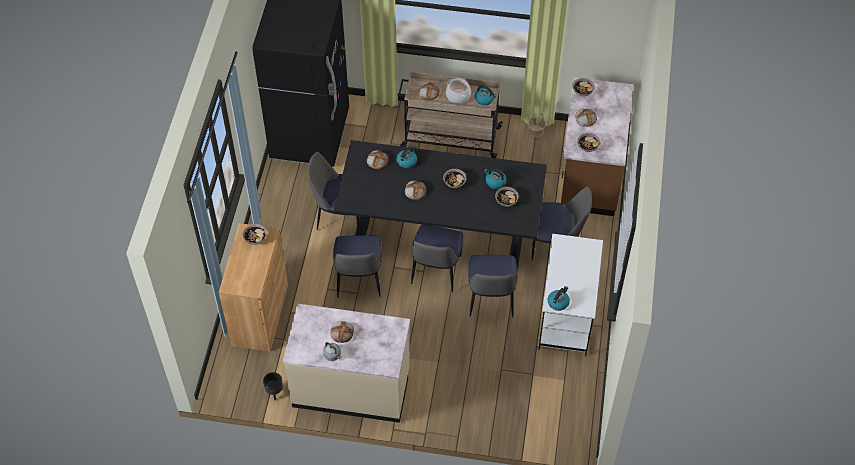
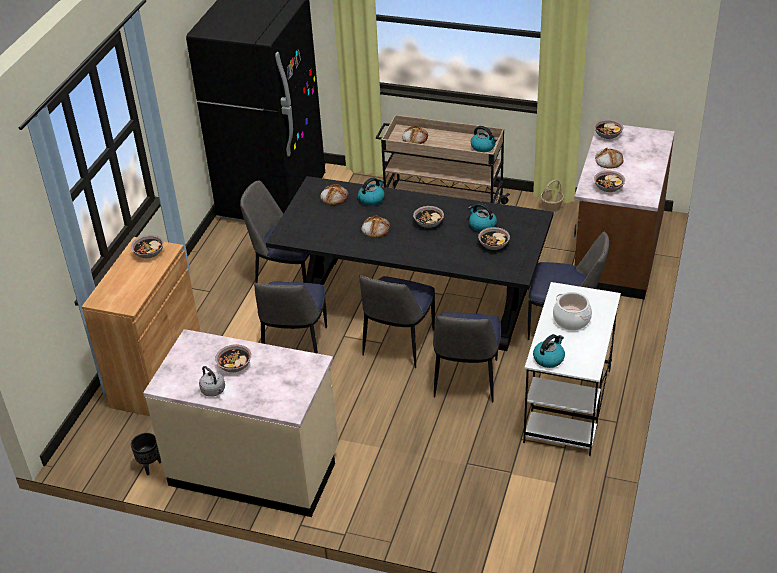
camera: 10 degrees right, 15 degrees down
(342, 332) = (234, 365): bread -> bowl
(458, 96) = (450, 143): cooking pot -> cooking pot (572, 320)

